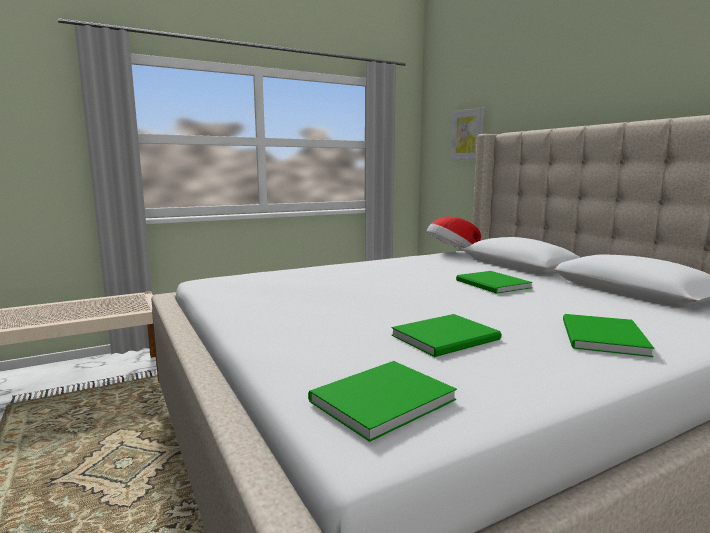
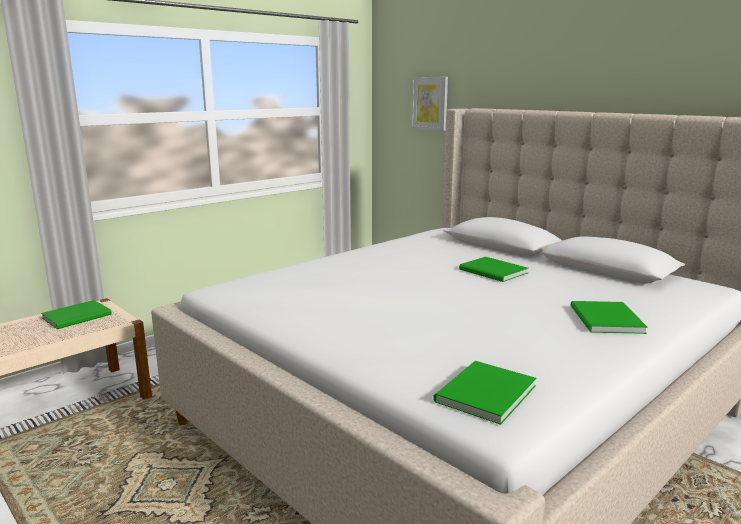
camera: 15 degrees left, 5 degrees up
(449, 338) = (494, 333): green book -> green book (79, 316)
(451, 253) = (431, 233): hat -> none

